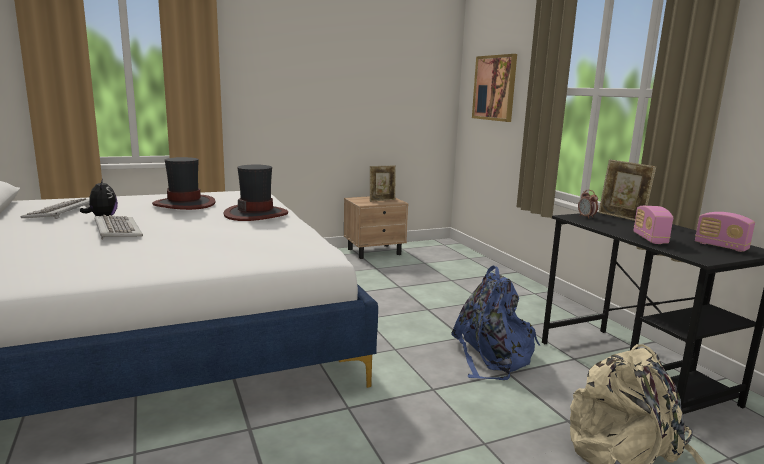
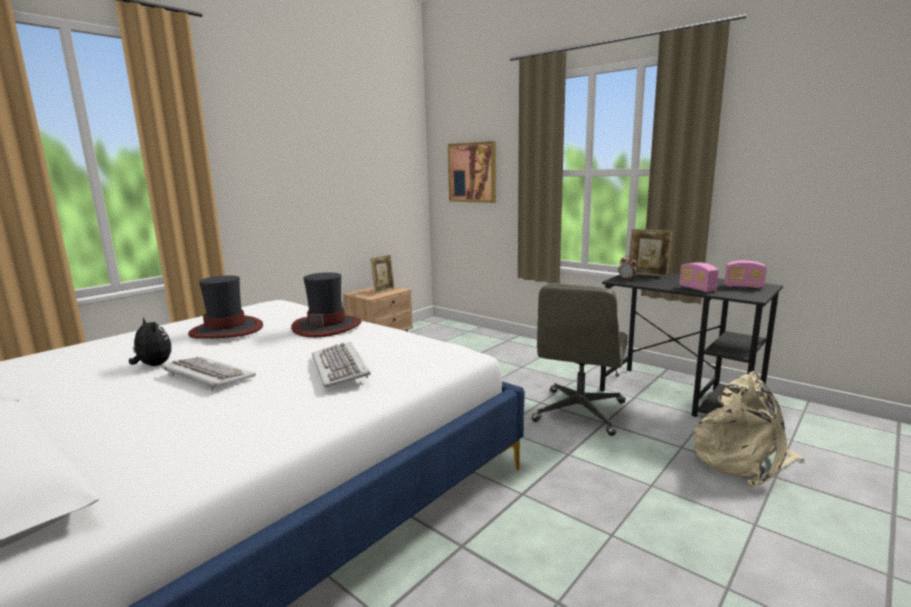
camera: 25 degrees left, 0 degrees up
(60, 212) = (80, 369): keyboard -> keyboard (341, 367)
(492, 356) = (579, 412): blue backpack -> grey office chair

